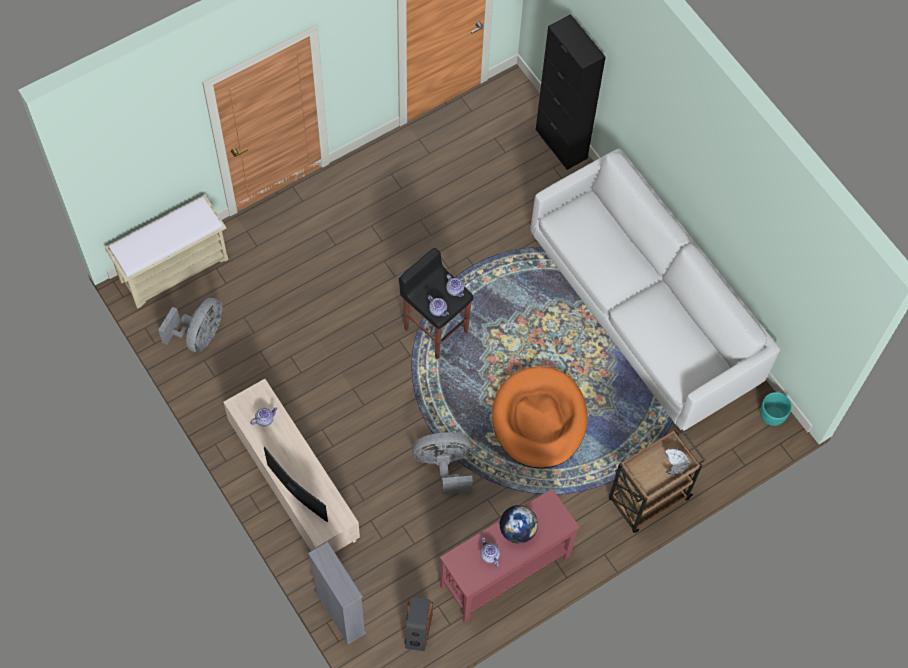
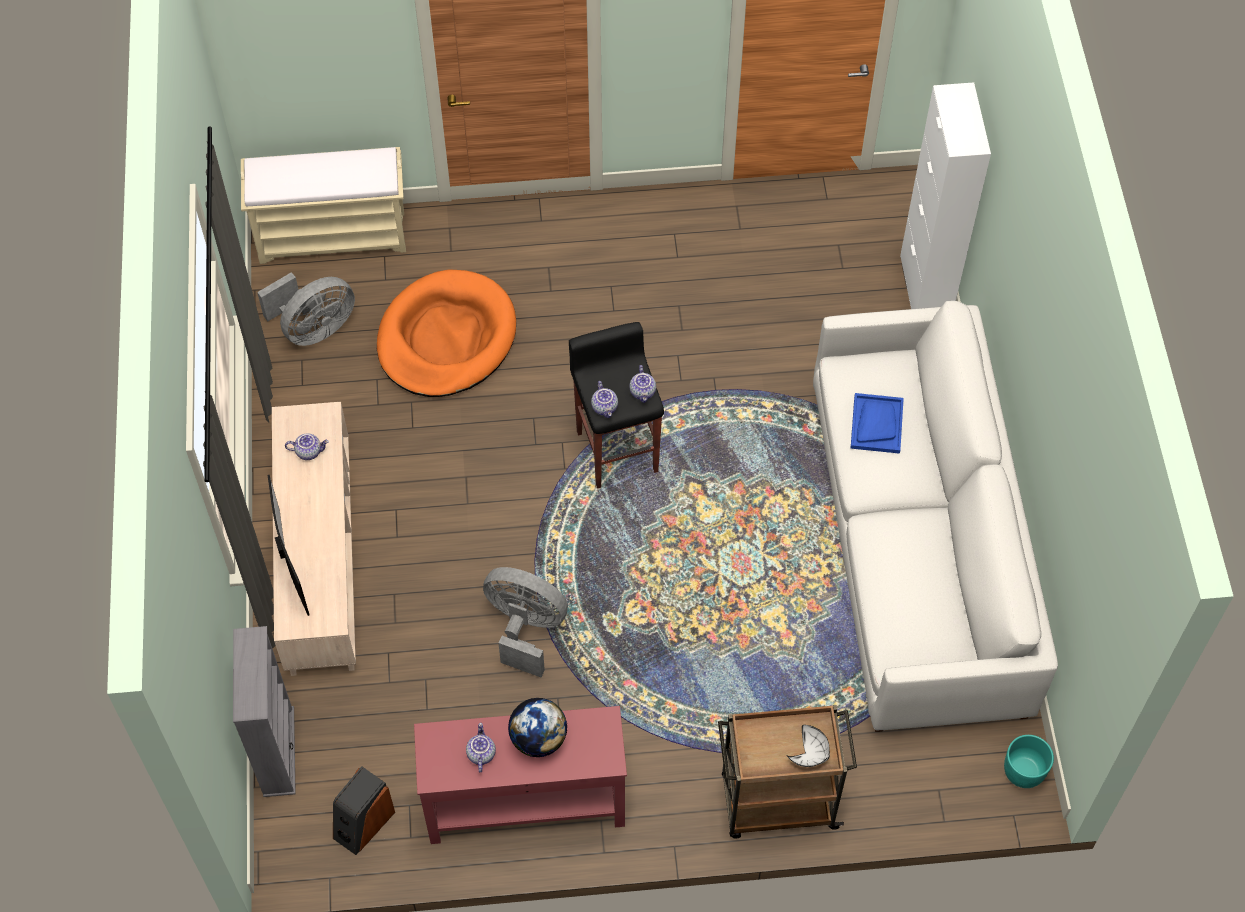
camera: 30 degrees right, 5 degrees down
(539, 419) = (688, 626): orange dog bed -> orange dog bed (446, 338)
(561, 144) = (925, 288): black cabinet -> white cabinet
(597, 247) = (876, 424): none -> blue tray

